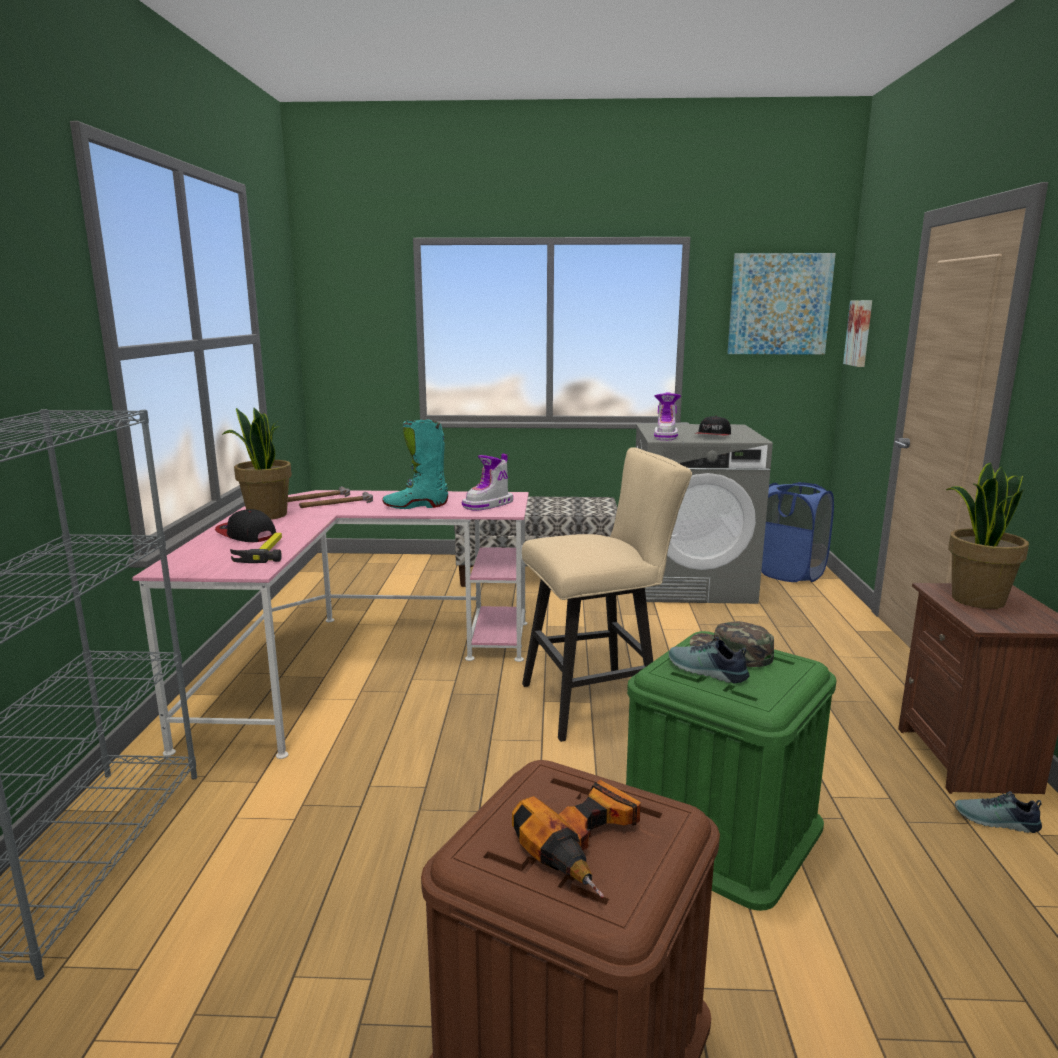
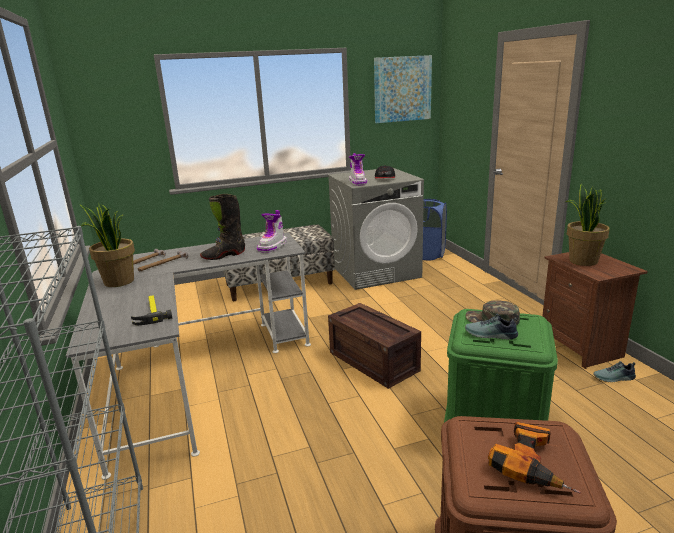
camera: 20 degrees left, 5 degrees up
(246, 534) = (120, 301): cap -> none
(352, 662) = (196, 372): pink desk -> grey desk
(415, 506) = (223, 255): turquoise boot -> black boot
(598, 702) = (375, 361): beige stool -> crate
(860, 333) = (453, 105): picture -> none

